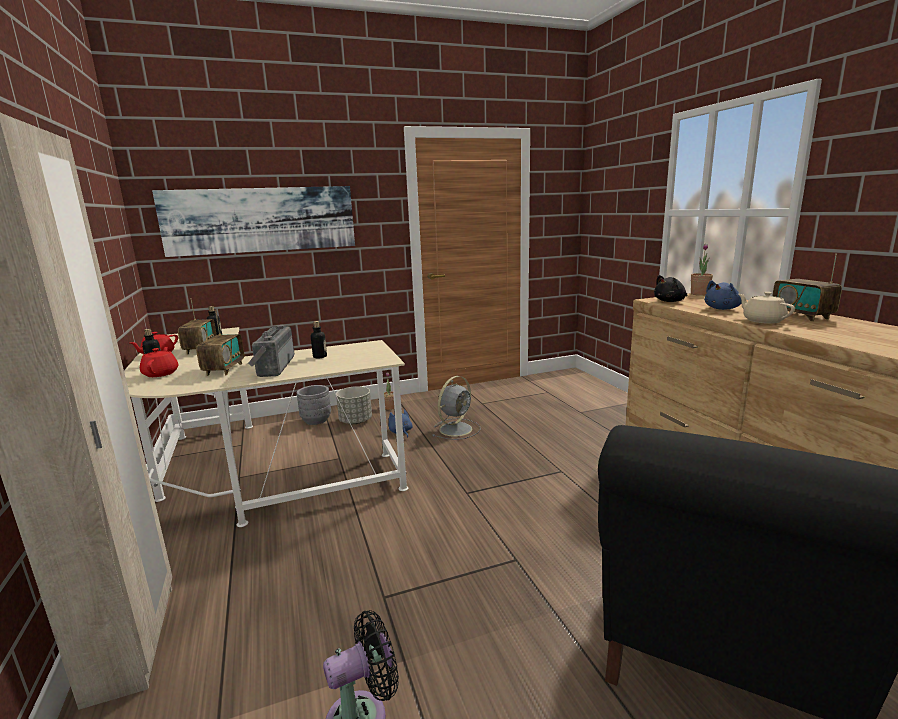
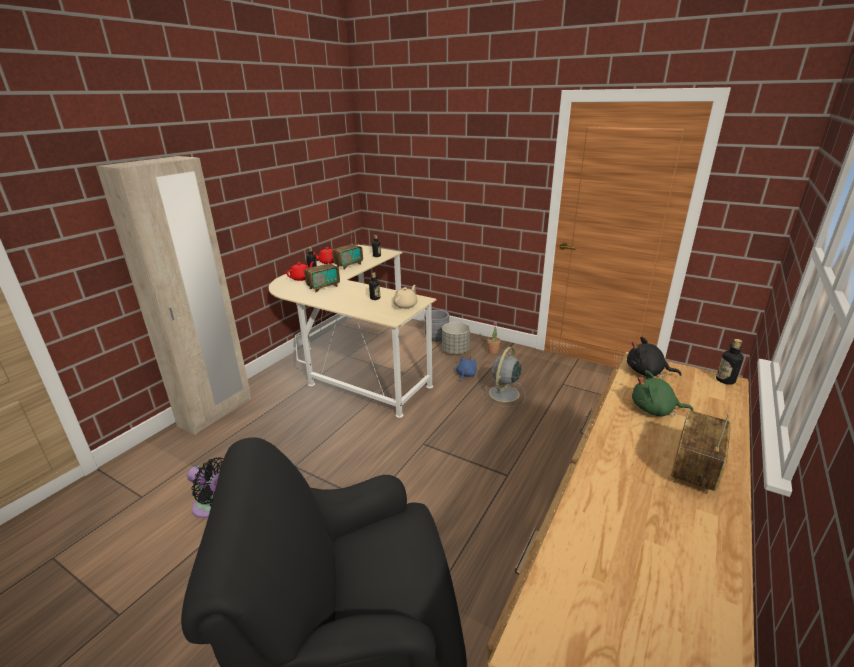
camera: 50 degrees right, 10 degrees up
(261, 220) = (431, 172): picture -> none
(272, 366) = (342, 295): radio -> none
(456, 429) = (503, 394): grey fan -> grey fan turned 120 degrees clockwise
(699, 294) = (725, 380): potted plant -> bottle
(722, 309) = (655, 410): blue plush toy -> green plush toy
(762, 321) = (624, 445): beige teapot -> beige teapot (406, 305)

